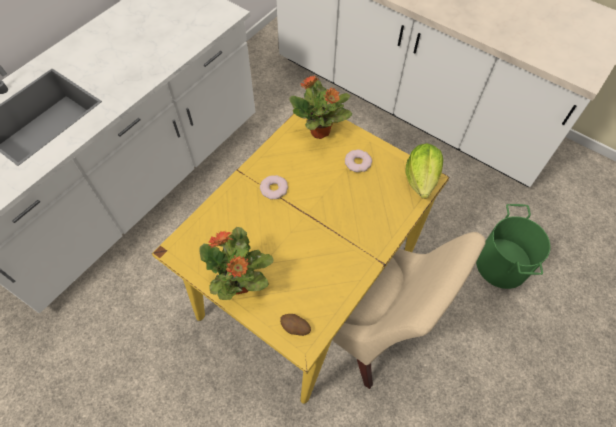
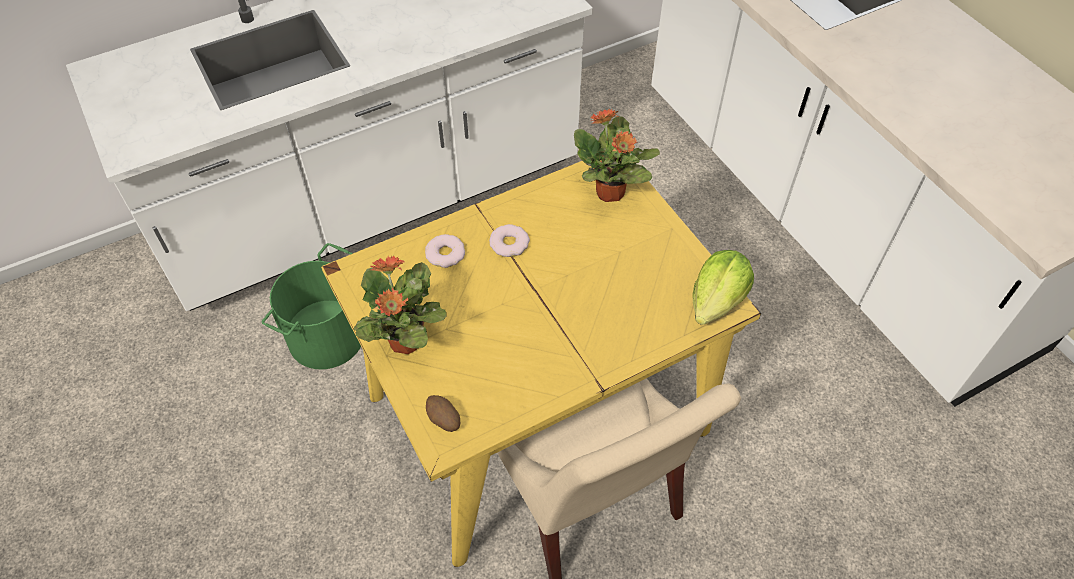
camera: 25 degrees right, 5 degrees down
(358, 163) = (639, 249): donut -> donut (445, 254)
(501, 264) = (846, 502): green bucket -> green bucket (325, 336)

